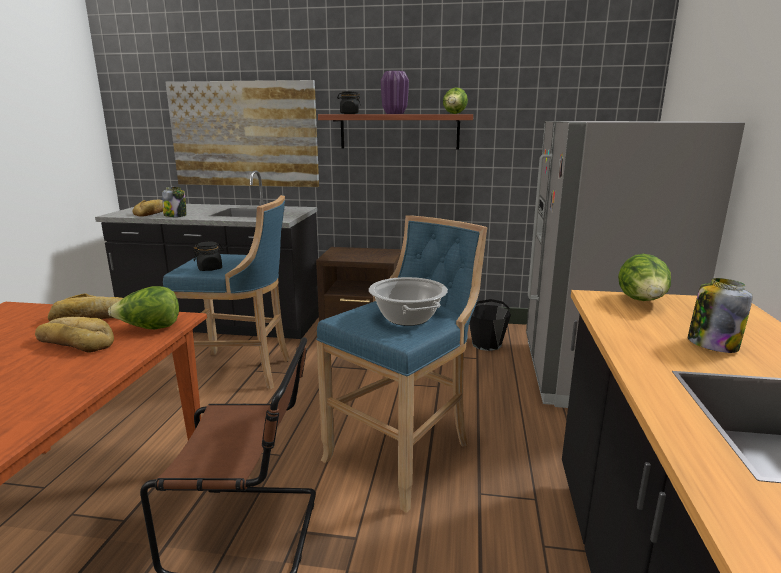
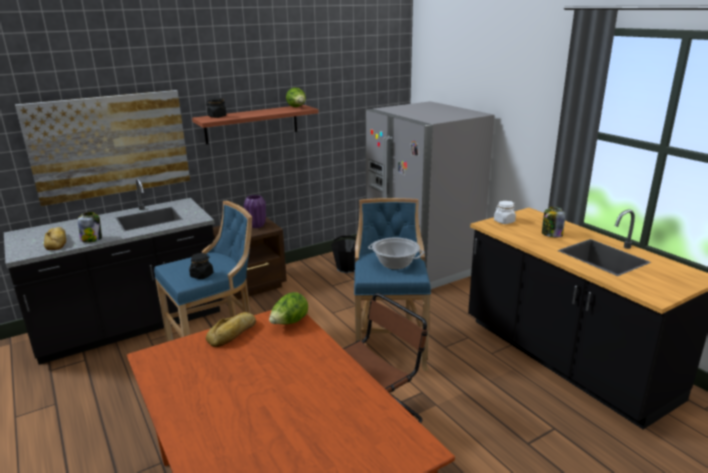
camera: 40 degrees left, 5 degrees up
(77, 342) = (270, 347): bread -> none
(394, 114) = (254, 113): purple vase -> purple vase (256, 225)
(642, 302) = (504, 221): lettuce -> white jar

